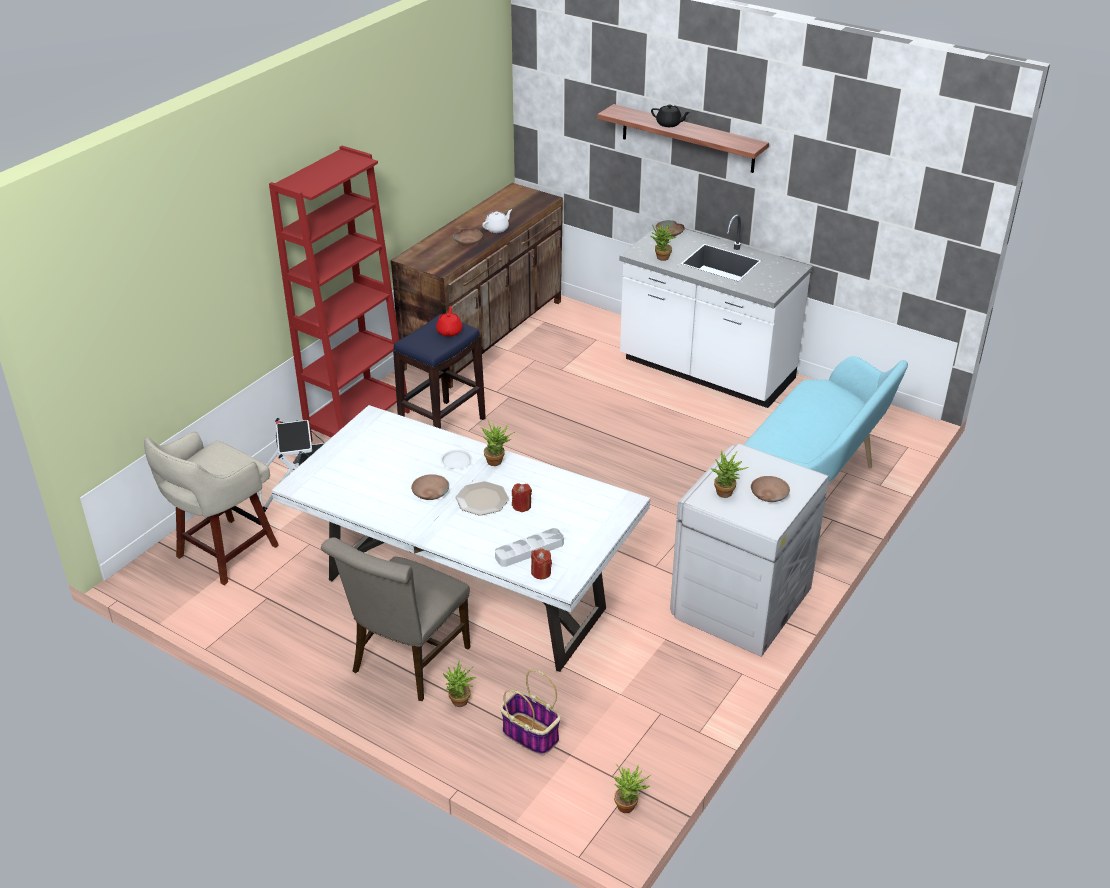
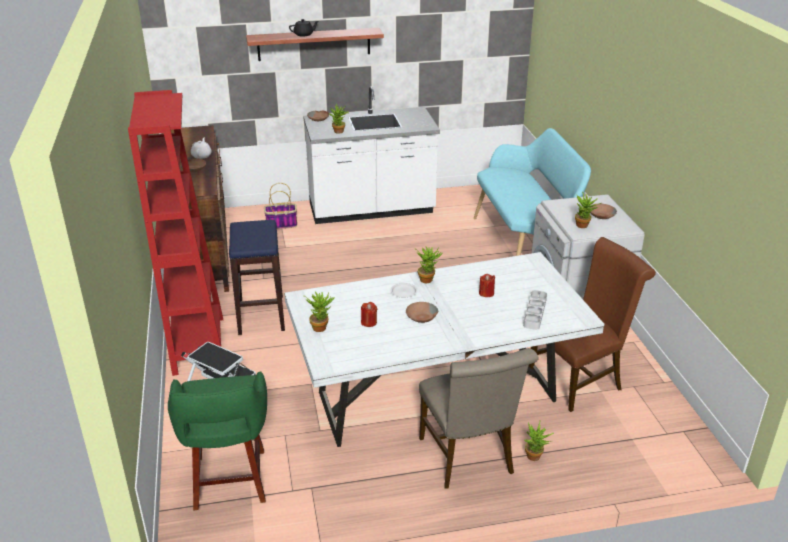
camera: 45 degrees left, 5 degrees down
(223, 554) = (229, 483): beige stool -> green stool
(449, 331) = (258, 228): red teapot -> none
(482, 499) = (458, 302): plate -> none
(529, 734) = (596, 445): basket -> basket (281, 224)
(541, 572) = (562, 319): red candle -> red candle (369, 322)
(618, 669) = (579, 379): none -> brown chair
(629, 806) = (698, 441): potted plant -> potted plant (321, 326)

